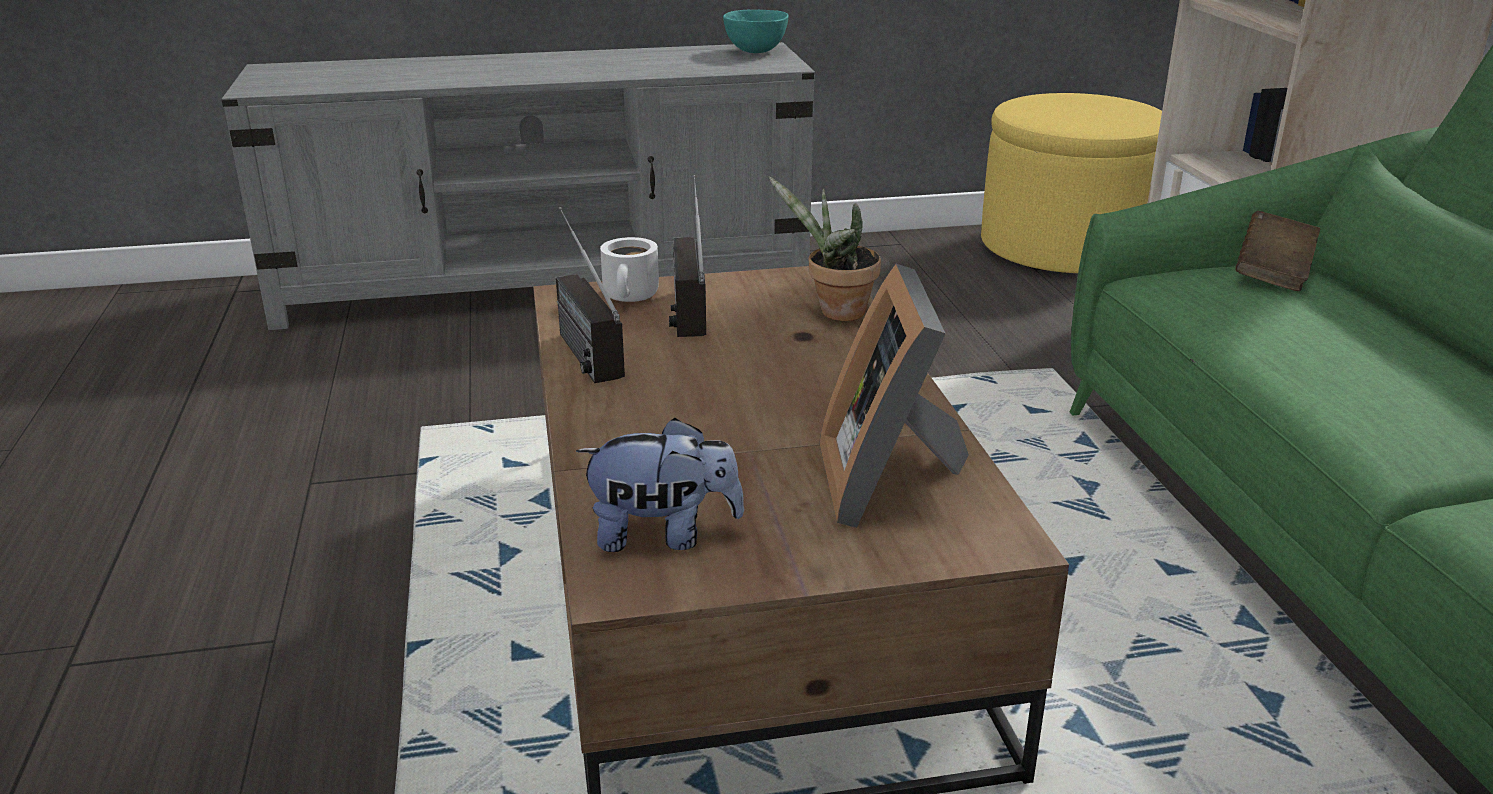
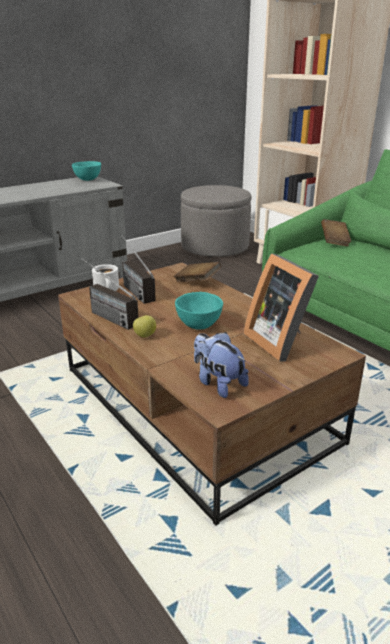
camera: 25 degrees left, 0 degrees up
(614, 403) = (145, 336): none -> apple
(663, 535) = (218, 383): plush toy -> plush toy turned 105 degrees counterclockwise
(746, 405) = (198, 325): none -> turquoise bowl
(835, 312) = (197, 282): potted plant -> brown book
(1065, 248) = (215, 247): yellow ottoman -> grey ottoman

